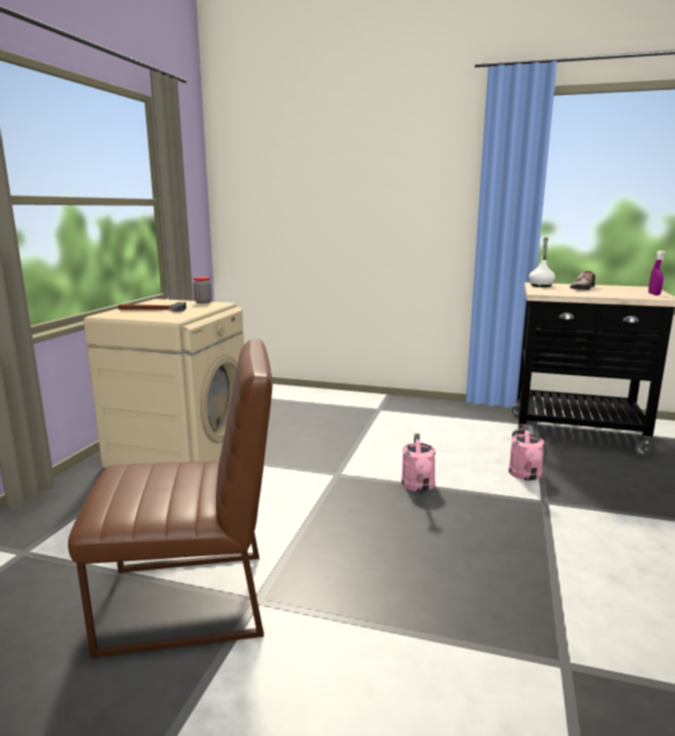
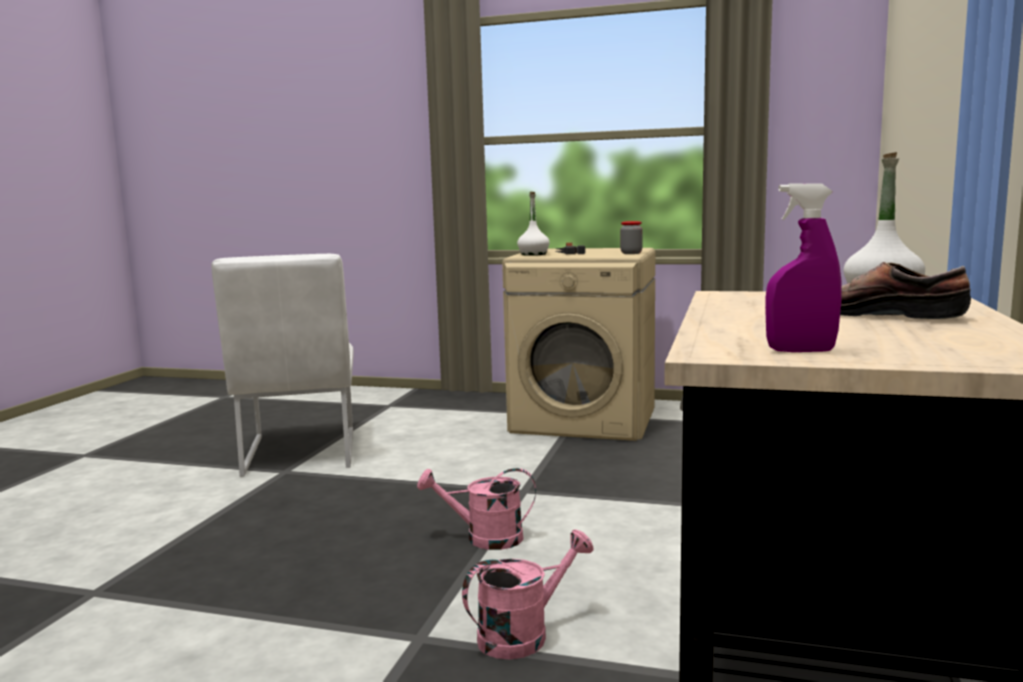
camera: 90 degrees right, 5 degrees down
(164, 316) = (533, 254): none -> white bottle
(191, 600) = (299, 453): brown chair -> white chair
(526, 476) = (523, 634): pink watering can -> pink watering can turned 135 degrees clockwise

